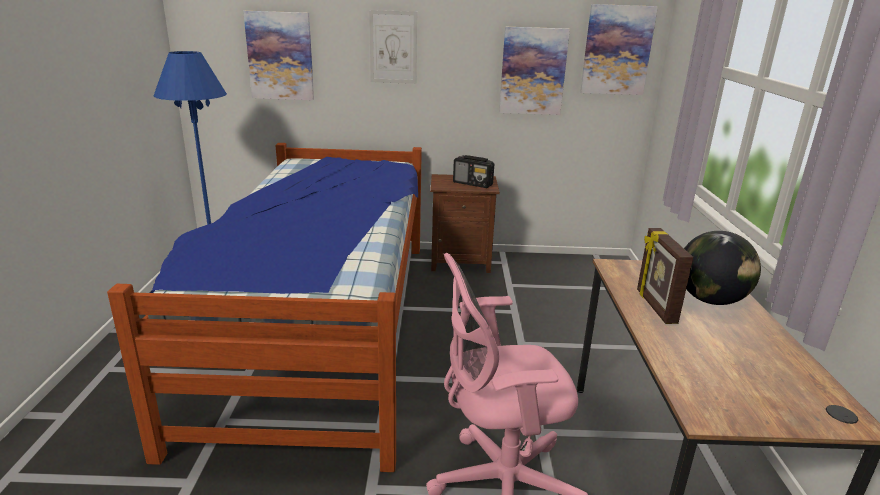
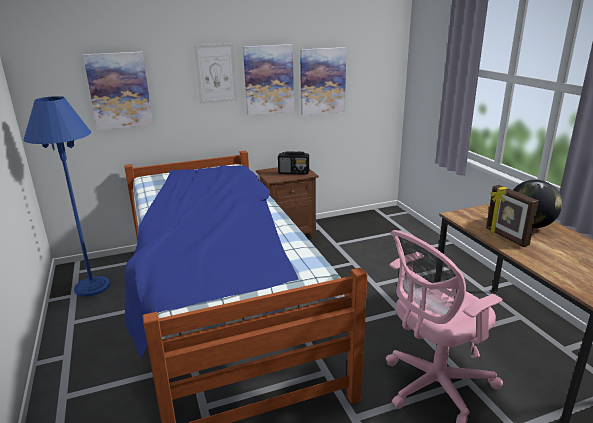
camera: 20 degrees left, 0 degrees up
(617, 50) = (377, 60): picture -> picture (268, 79)

